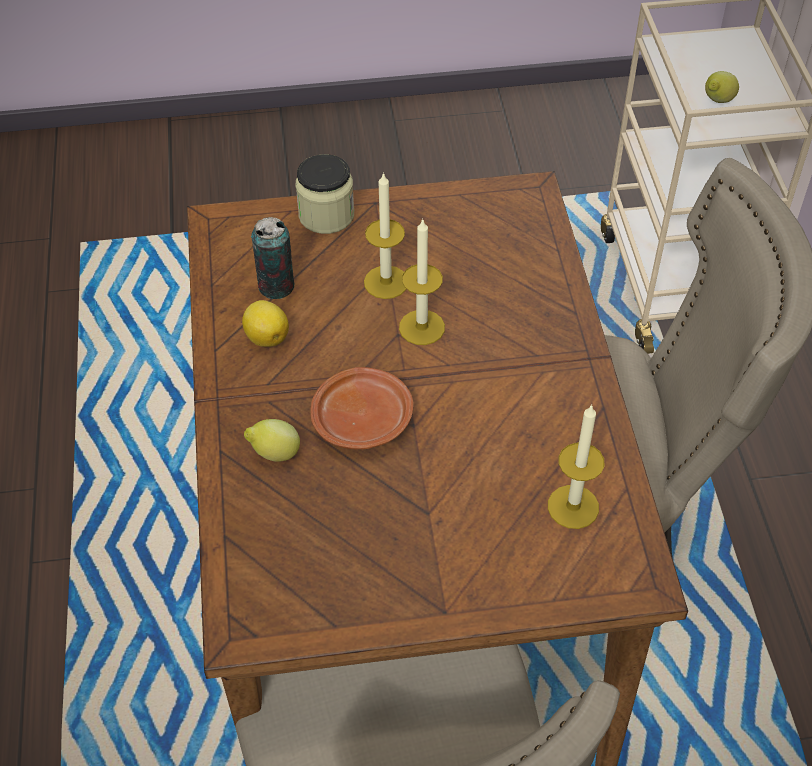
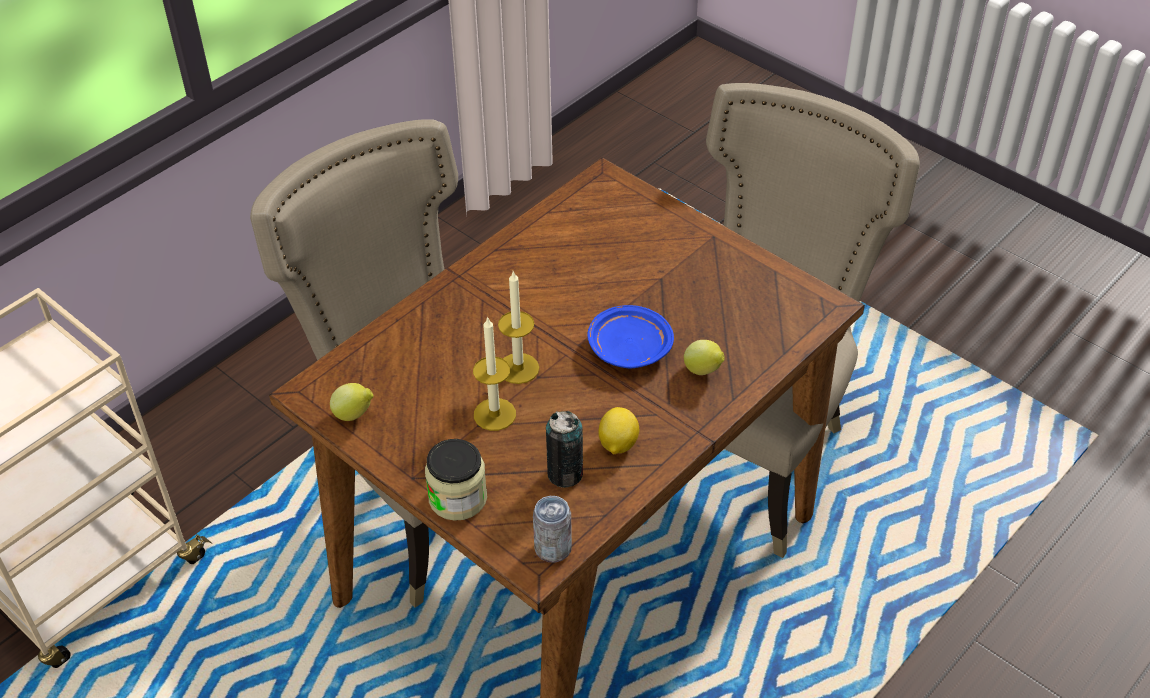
camera: 130 degrees left, 5 degrees down
(219, 238) = (553, 548): none -> can
(363, 419) = (628, 347): brown plate -> blue plate
(573, 507) = (586, 225): candle -> none
(717, 102) = (44, 389): lemon -> lemon (354, 415)

